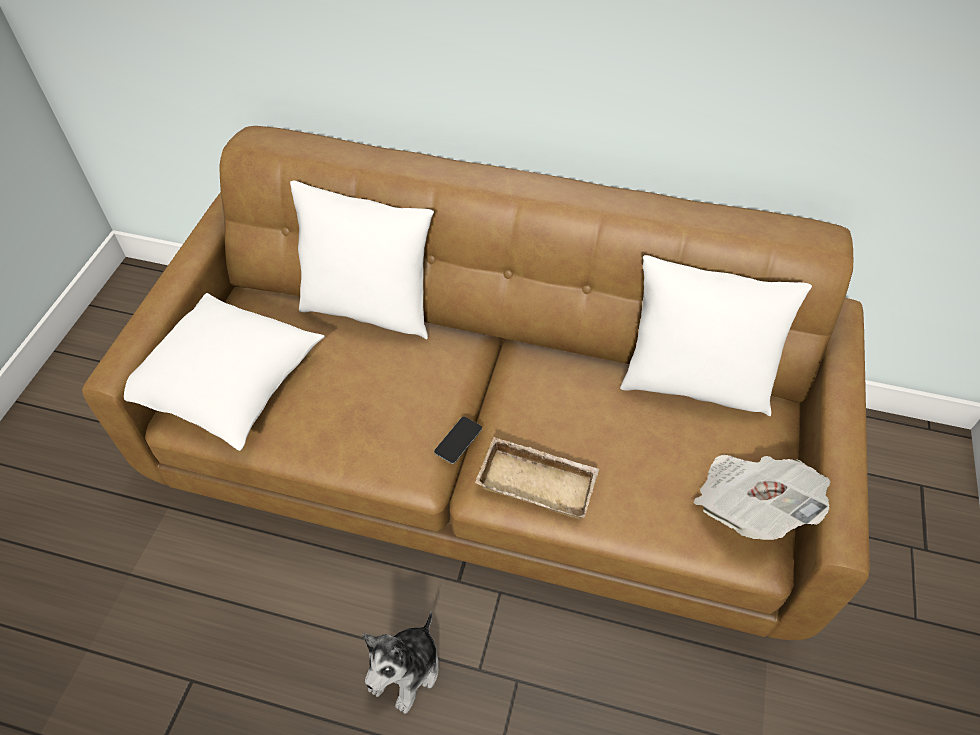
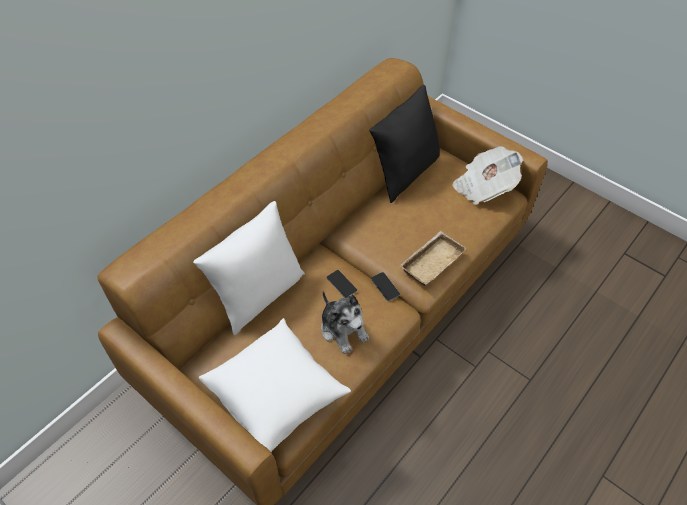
camera: 65 degrees left, 0 degrees up
(406, 670) = (462, 402): plush toy -> plush toy (343, 329)
(432, 386) = (341, 284): none -> phone
(693, 383) = (403, 173): white pillow -> black pillow

